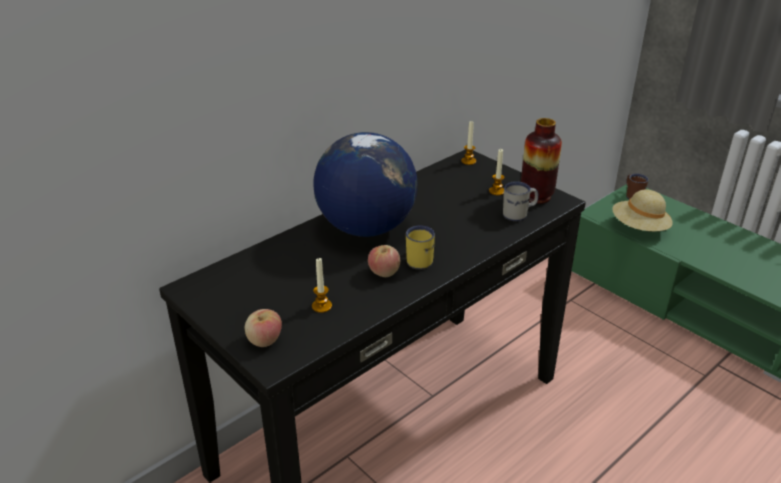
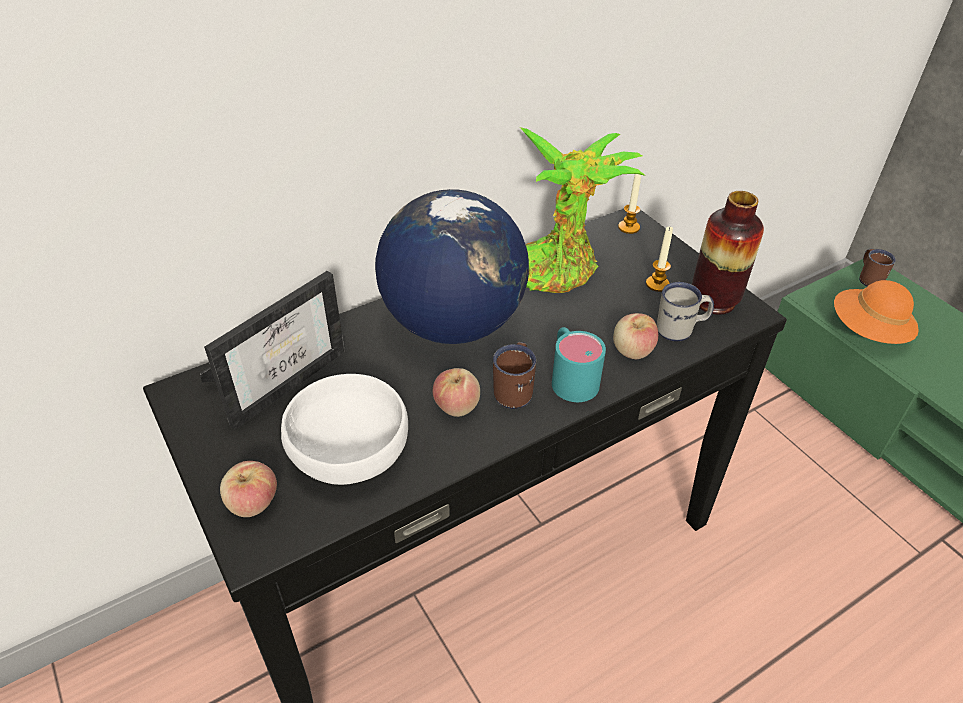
camera: 10 degrees right, 10 degrees up
(258, 271) = (282, 379): none -> picture frame
(322, 306) = (351, 454): candle -> white bowl
(420, 259) = (515, 390): yellow mug -> brown mug
(427, 189) = (558, 268): none -> potted plant
(454, 248) = (570, 376): none -> turquoise mug
(491, 229) = (632, 351): none -> apple
(639, 228) = (868, 331): beige hat -> orange hat

